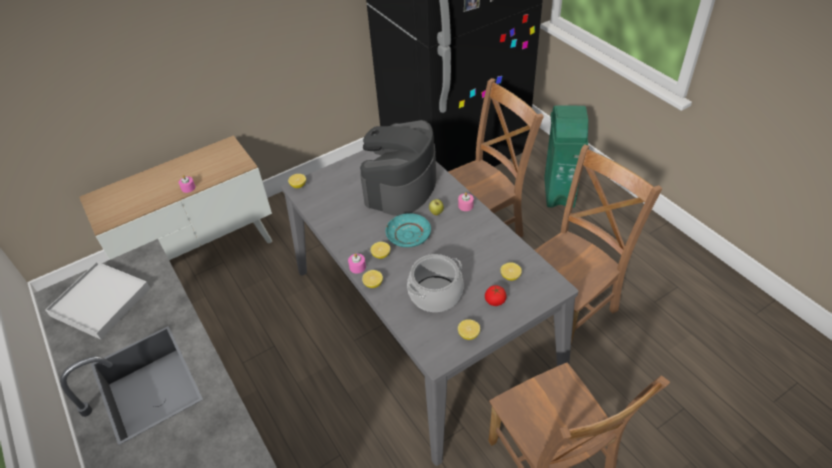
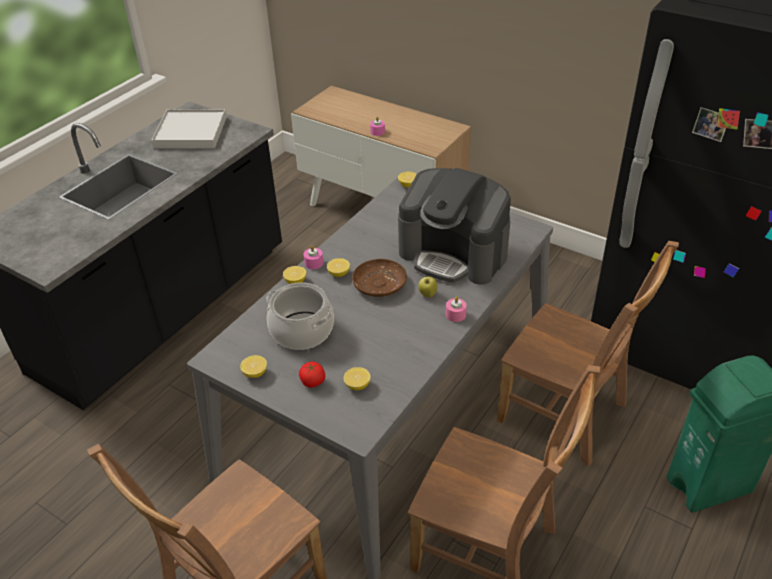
camera: 65 degrees right, 5 degrees down
(400, 186) = (454, 254): coffee machine -> coffee machine turned 150 degrees counterclockwise
(408, 235) = (379, 284): turquoise plate -> brown plate

